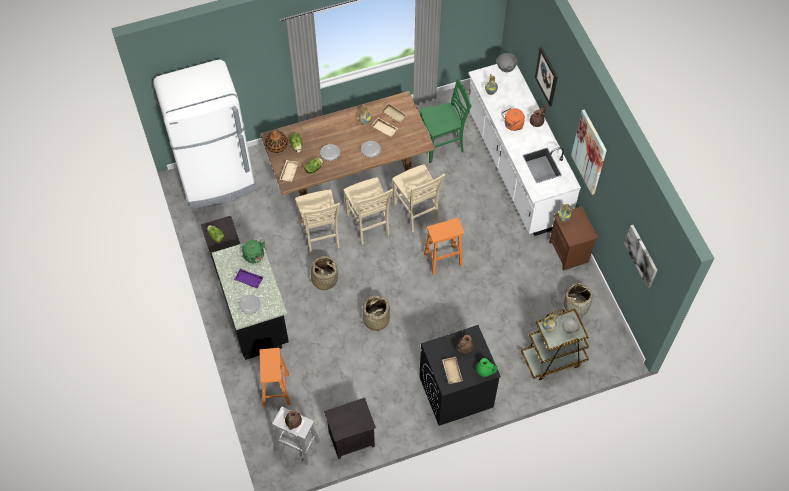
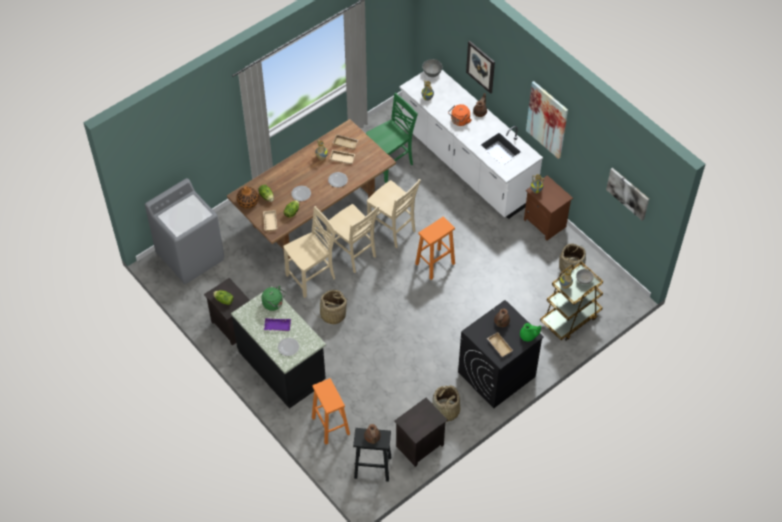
camera: 20 degrees left, 5 degrees down
(218, 180) = (191, 256): white fridge -> grey washing machine
(297, 445) = (372, 467): white stool -> black stool
(320, 236) = (312, 277): beige chair -> beige chair turned 90 degrees counterclockwise
(376, 320) = (396, 335): basket -> basket (445, 411)

